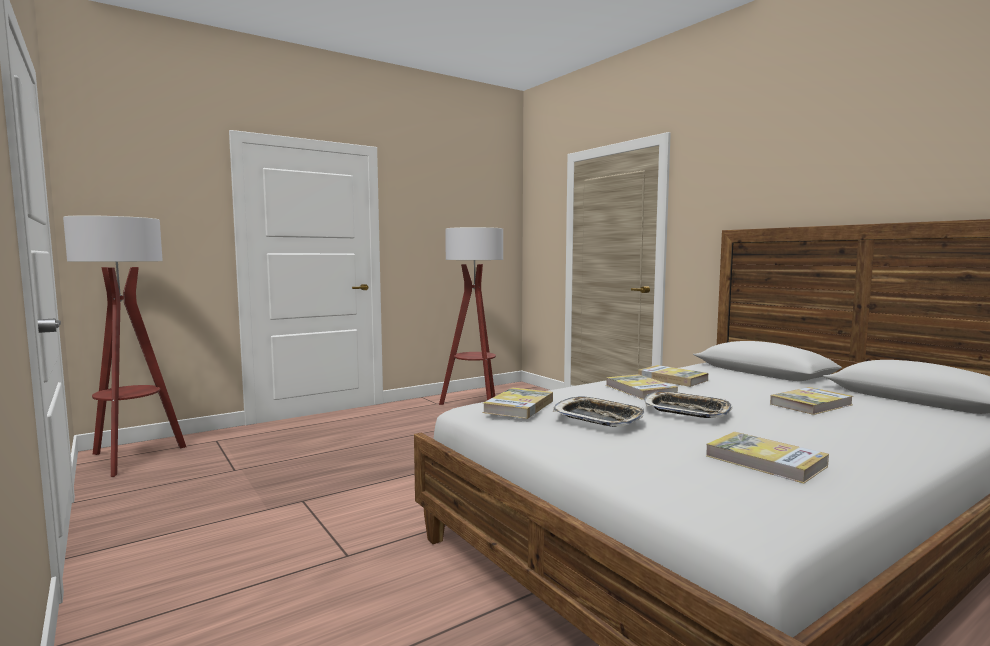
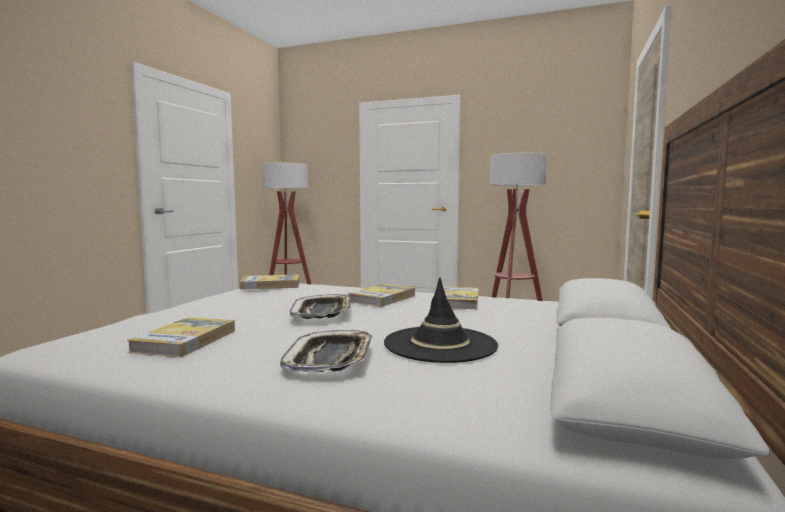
camera: 55 degrees right, 0 degrees up
(598, 418) = (260, 298): tray -> tray (330, 359)
(811, 404) = (440, 344): book -> black hat

